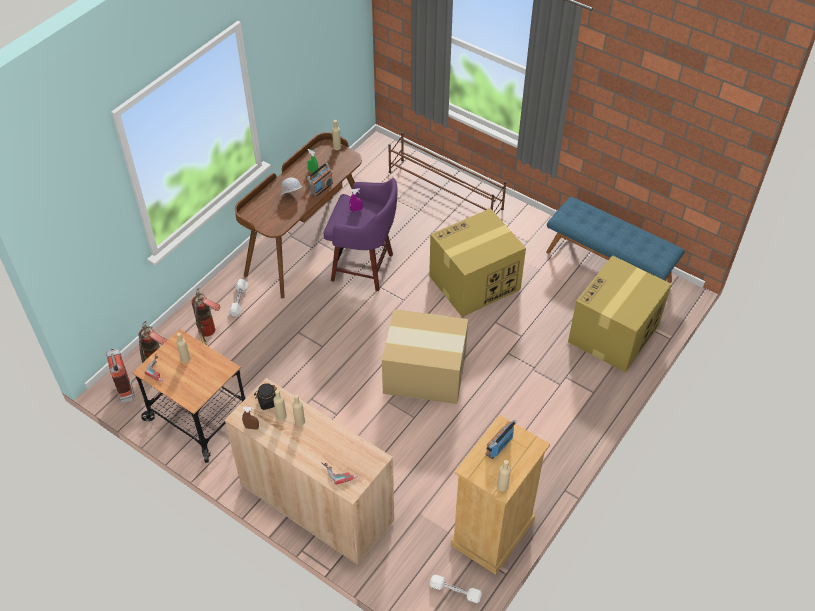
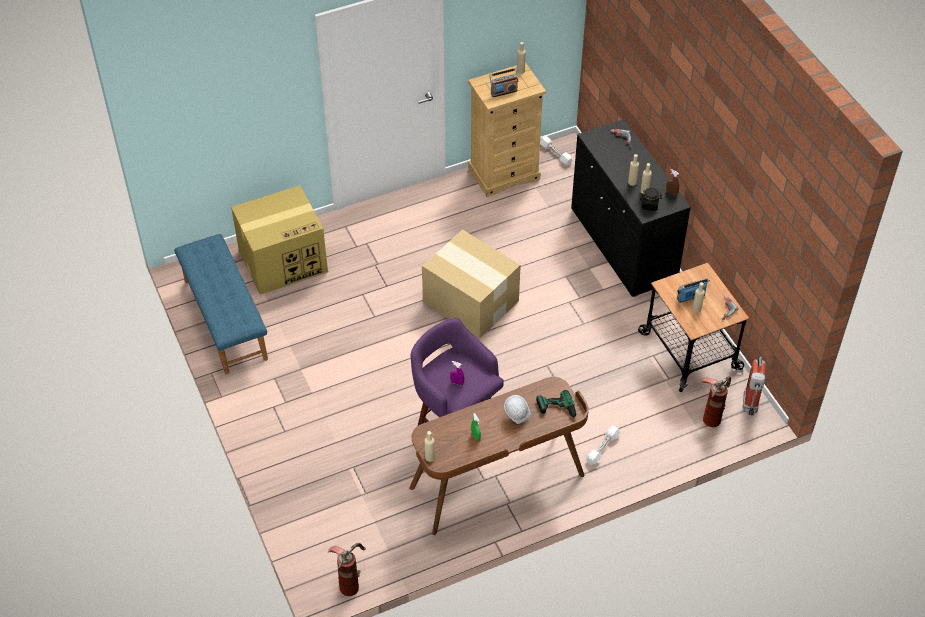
camera: 150 degrees left, 0 degrees up
(208, 335) = (649, 425): fire extinguisher -> fire extinguisher (350, 580)
(261, 211) = (558, 412): none -> power drill
(317, 503) = (623, 245): beige cabinet -> black cabinet
(321, 188) = (480, 411): radio -> radio (691, 296)
(445, 191) = (304, 478): brown shoe rack -> none
(473, 283) = (363, 360): cardboard box -> none

